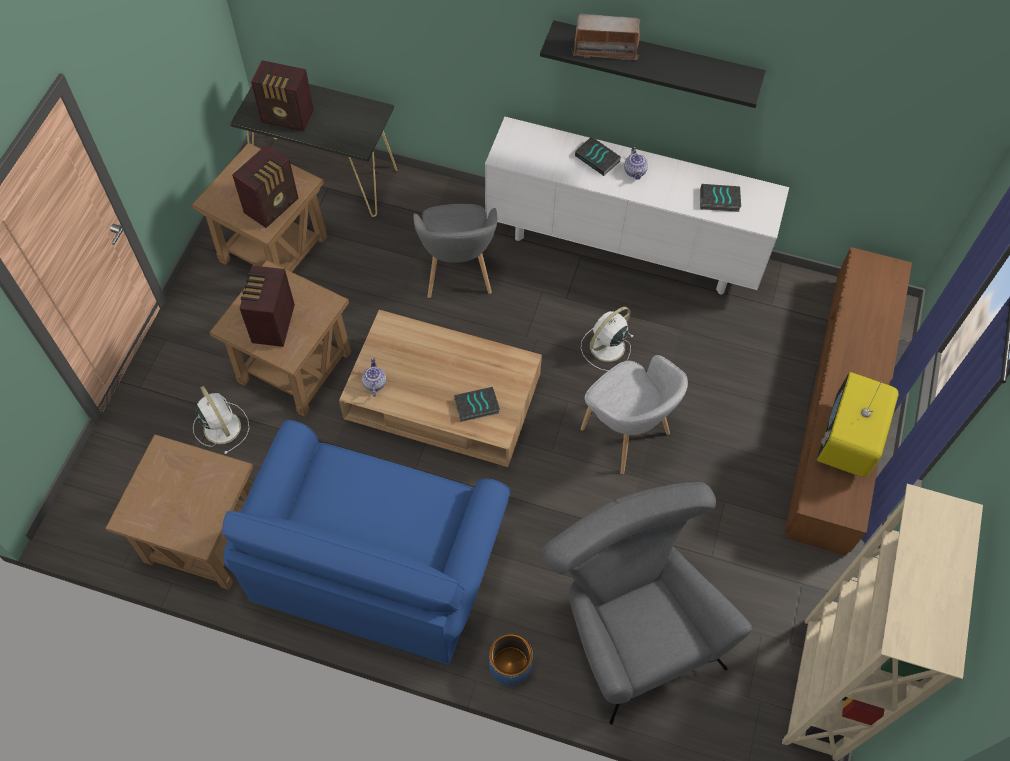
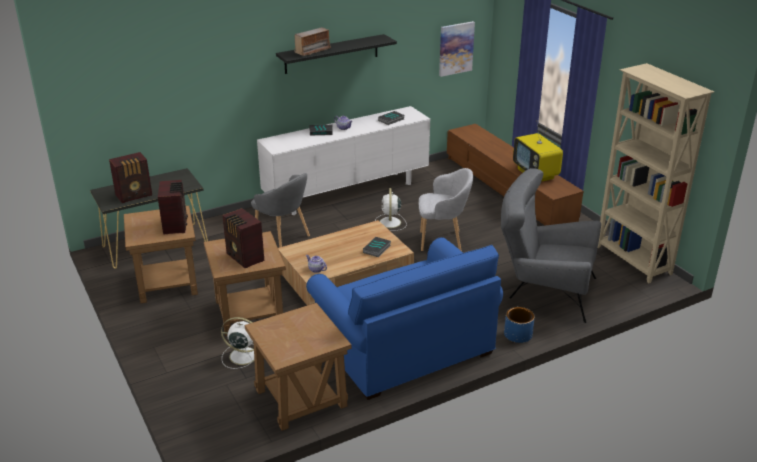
camera: 45 degrees left, 30 degrees down
(913, 147) = (456, 48): none -> picture

